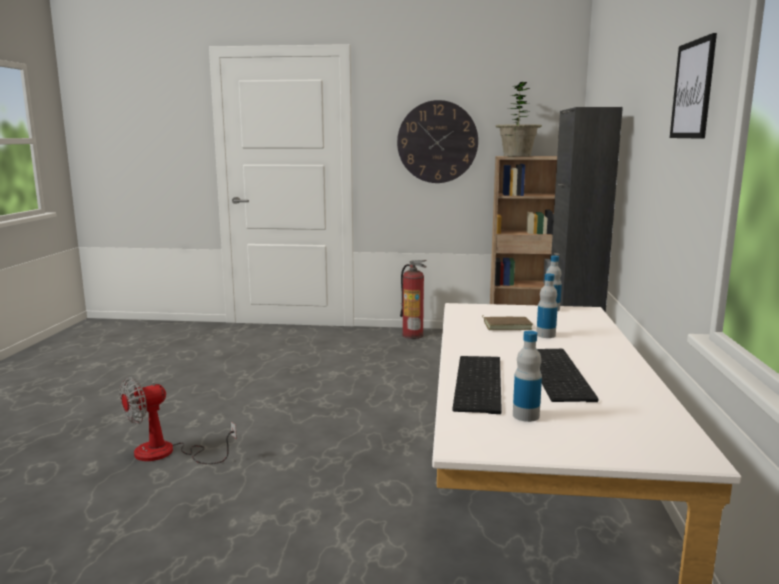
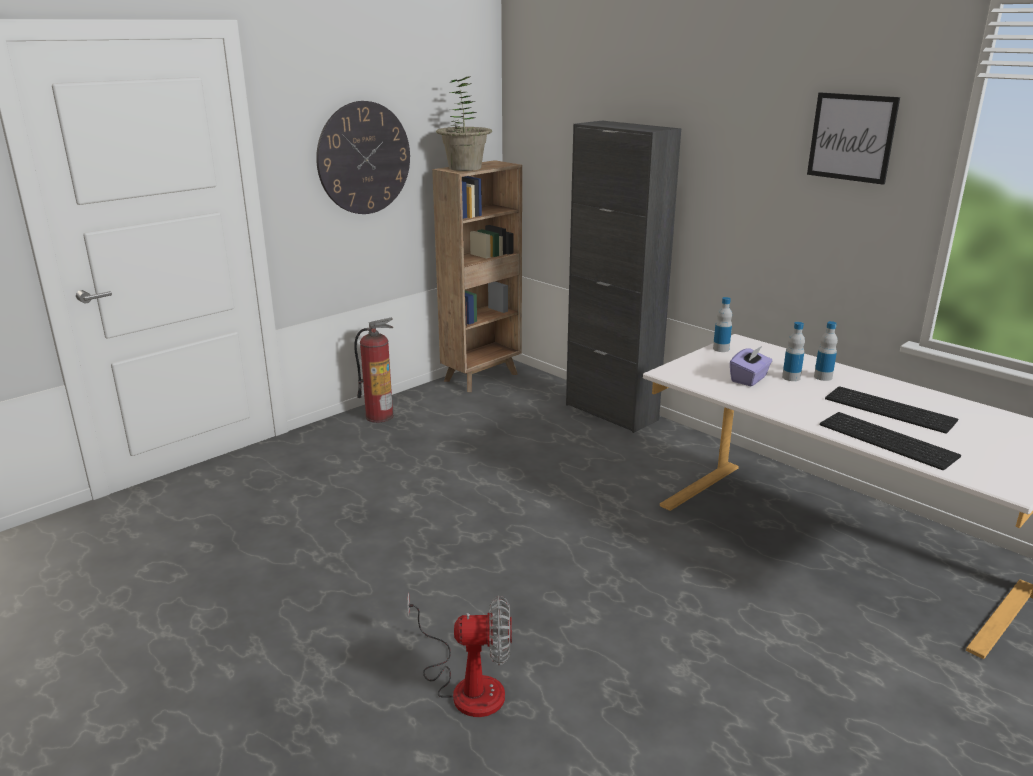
camera: 50 degrees left, 10 degrees up
(167, 453) = (467, 685): fan -> fan turned 90 degrees counterclockwise
(507, 325) = (749, 379): brown book -> purple tissue box
(526, 415) = (968, 451): bottle -> bottle (823, 377)

